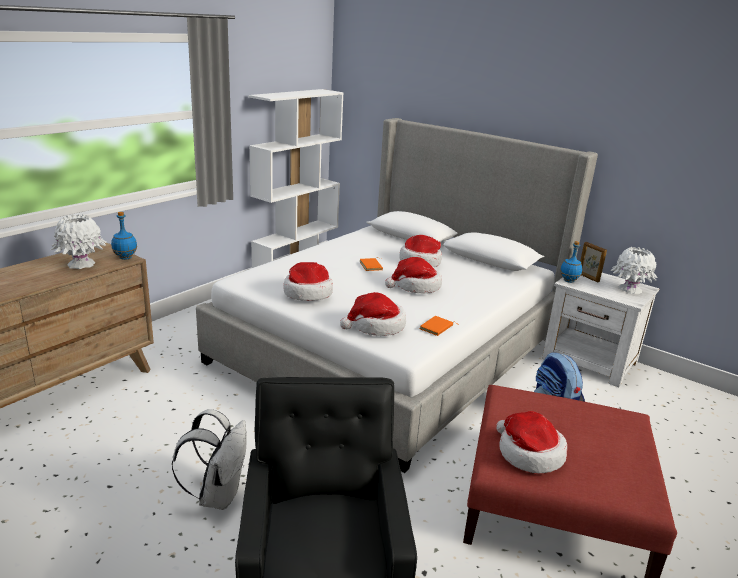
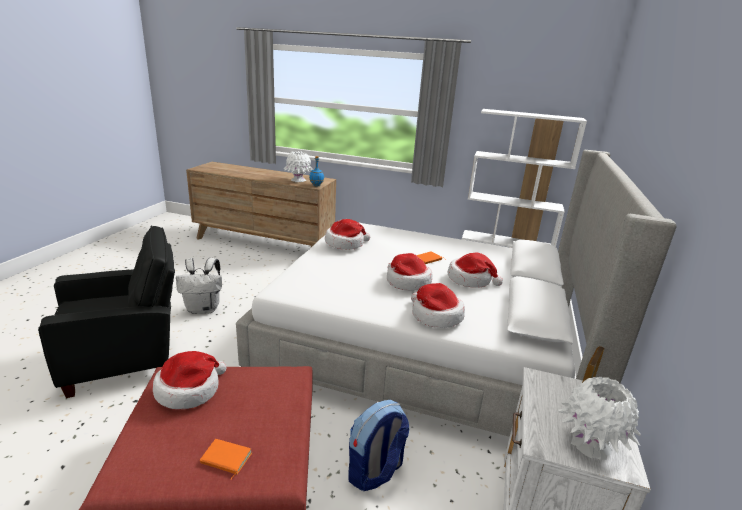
camera: 70 degrees right, 0 degrees up
(376, 326) = (311, 273): hat -> hat (435, 316)
(437, 328) = (328, 298): orange book -> orange book (225, 459)
(569, 281) = (545, 379): blue bottle -> none

